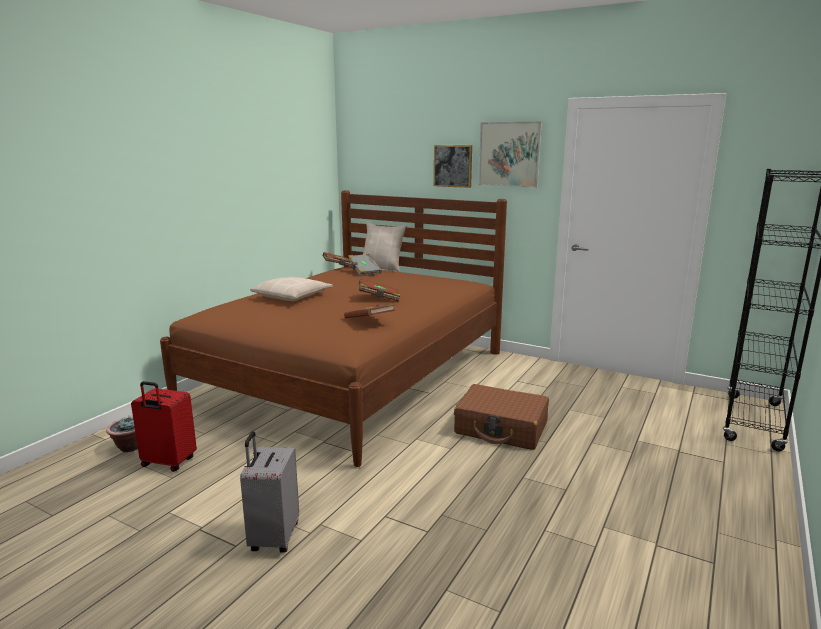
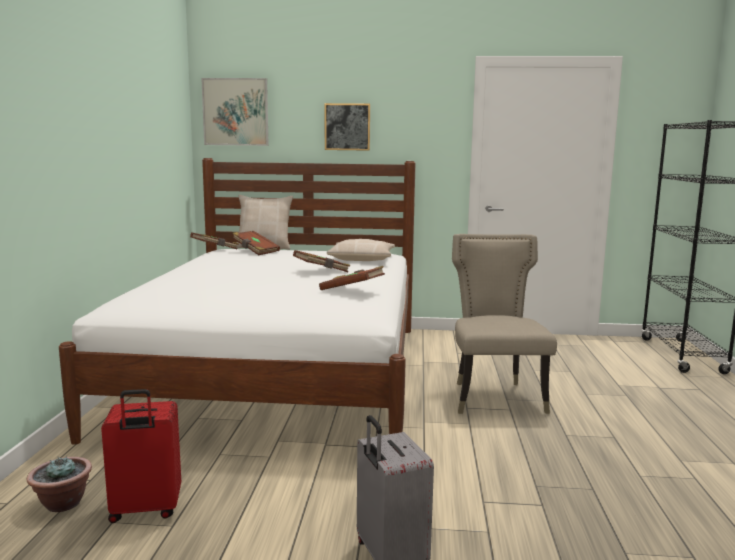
camera: 25 degrees left, 5 degrees down
(292, 296) = (213, 277): beige pillow -> beige pillow (362, 258)
(352, 377) = (280, 374): brown bed -> white bed
(364, 272) = (255, 251): grey book -> brown book
(501, 428) = (494, 396): brown suitcase -> beige chair
(509, 154) = (413, 113): picture -> picture (235, 112)

